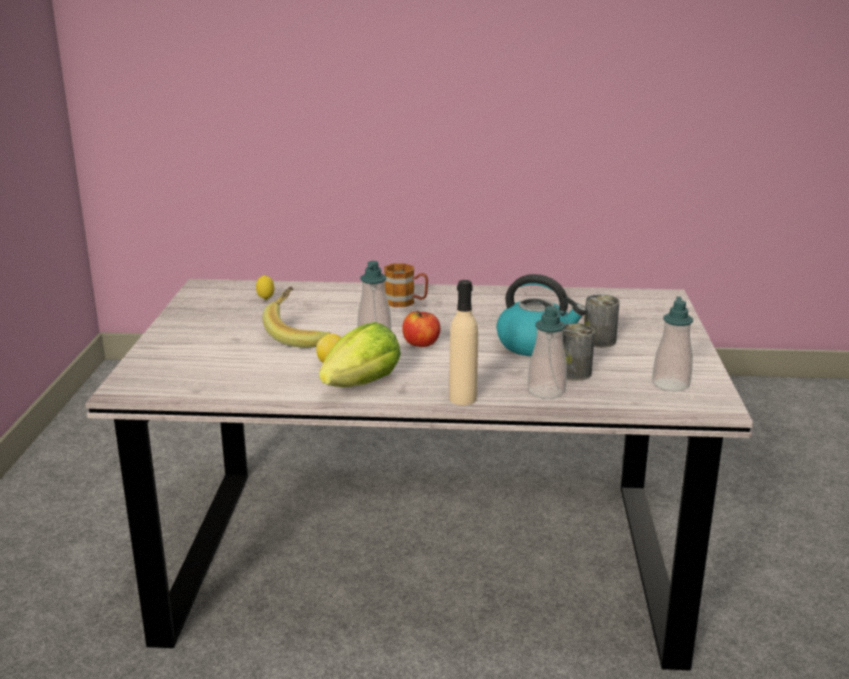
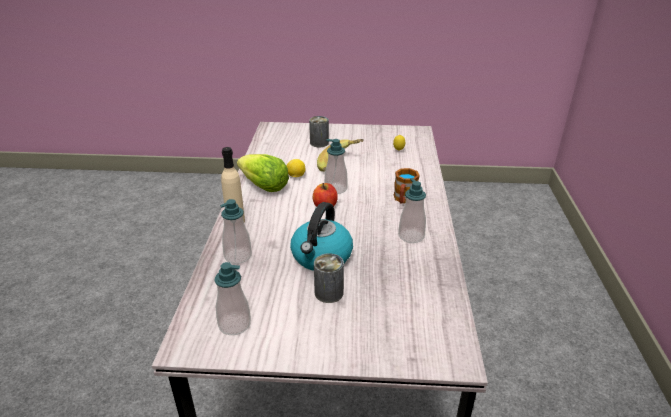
camera: 90 degrees right, 10 degrees up
(486, 302) = (411, 236): none -> soap dispenser
(573, 373) = (266, 271): can -> can (319, 143)

